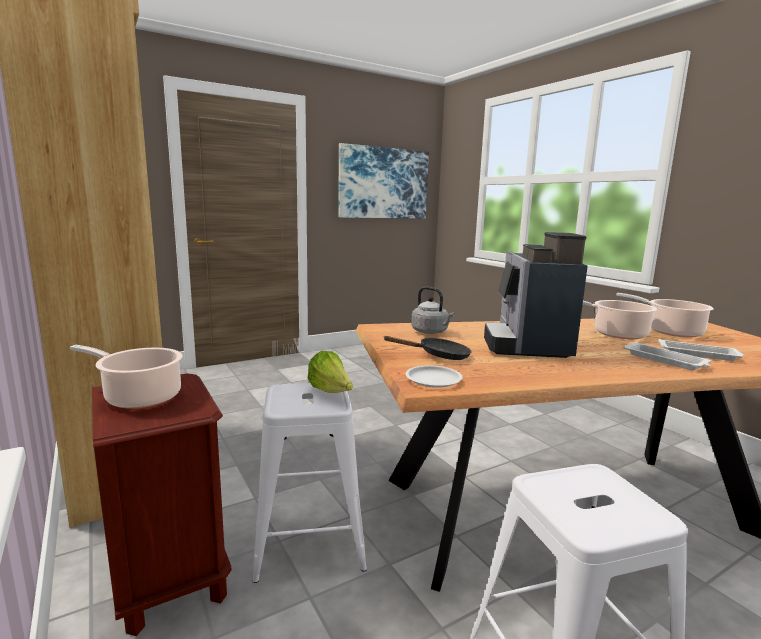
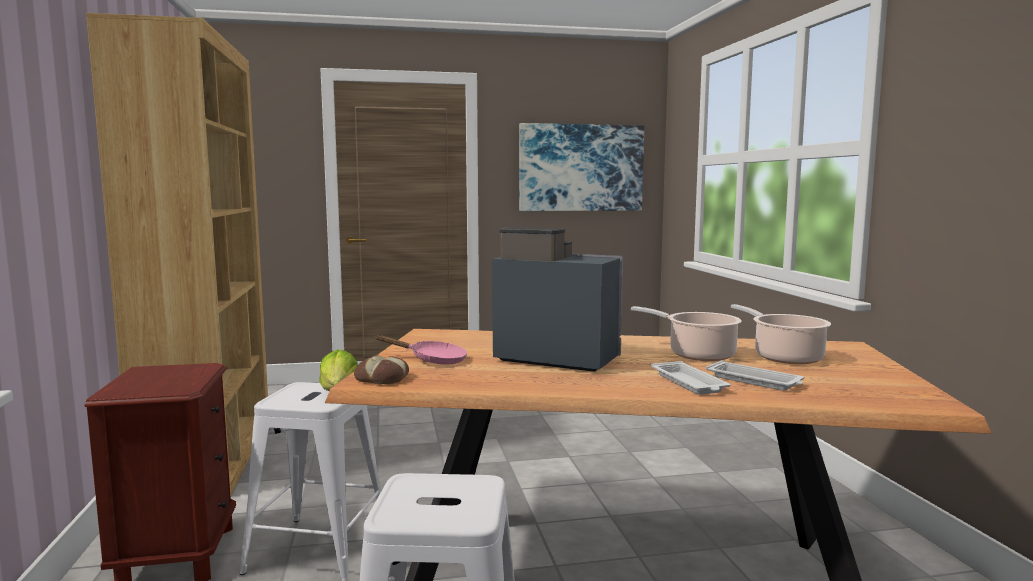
camera: 20 degrees right, 5 degrees down
(139, 397) = (155, 376): cooking pot -> none
(431, 332) = (474, 339): grey kettle -> none
(433, 380) = (383, 378): white plate -> bread
(438, 356) = (432, 360): black frying pan -> pink frying pan
(527, 345) = (554, 357): coffee machine -> coffee machine turned 90 degrees clockwise

